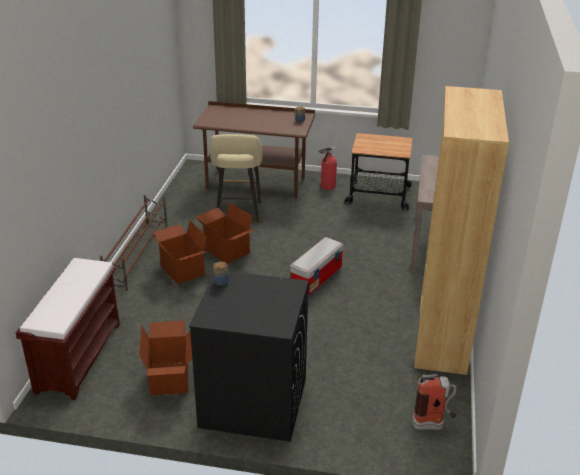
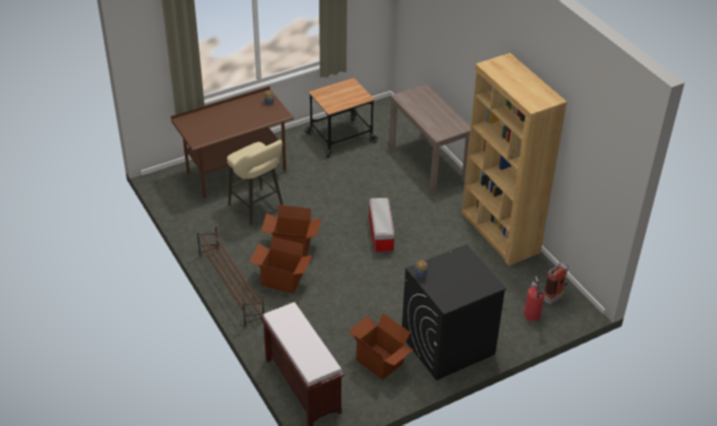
camera: 40 degrees left, 10 degrees up
(327, 187) = (293, 147): fire extinguisher -> fire extinguisher (532, 316)

